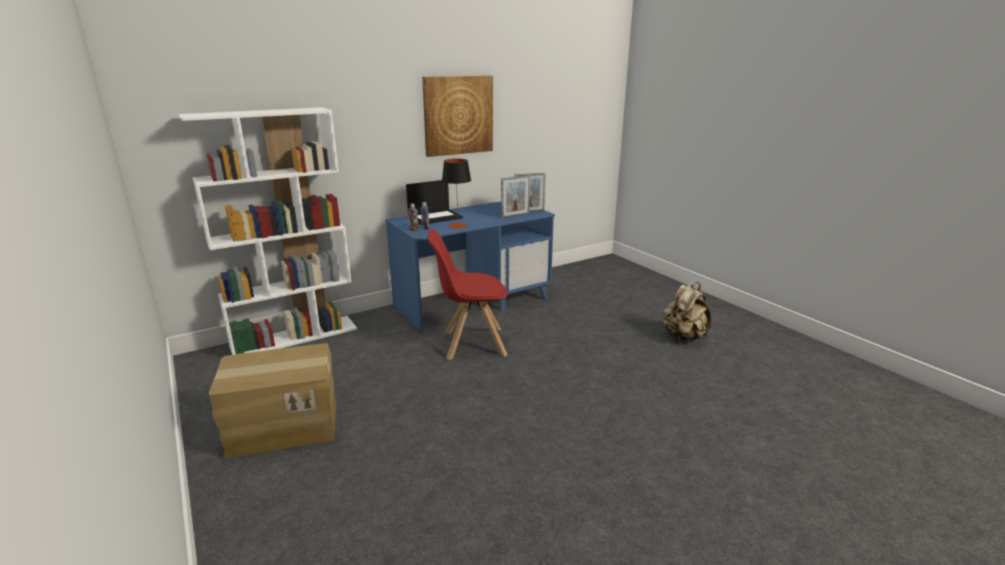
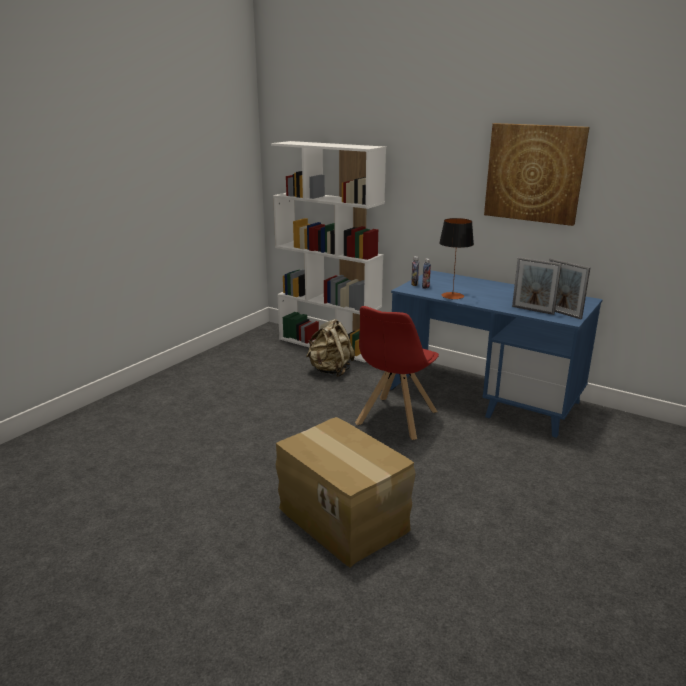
camera: 65 degrees right, 0 degrees up
(284, 425) = (214, 384): cardboard box -> cardboard box (344, 518)
(435, 217) = (465, 283): laptop -> none
(470, 344) = (395, 419): red chair -> red chair turned 120 degrees counterclockwise
(683, 337) = (591, 576): beige backpack -> beige backpack (331, 371)

